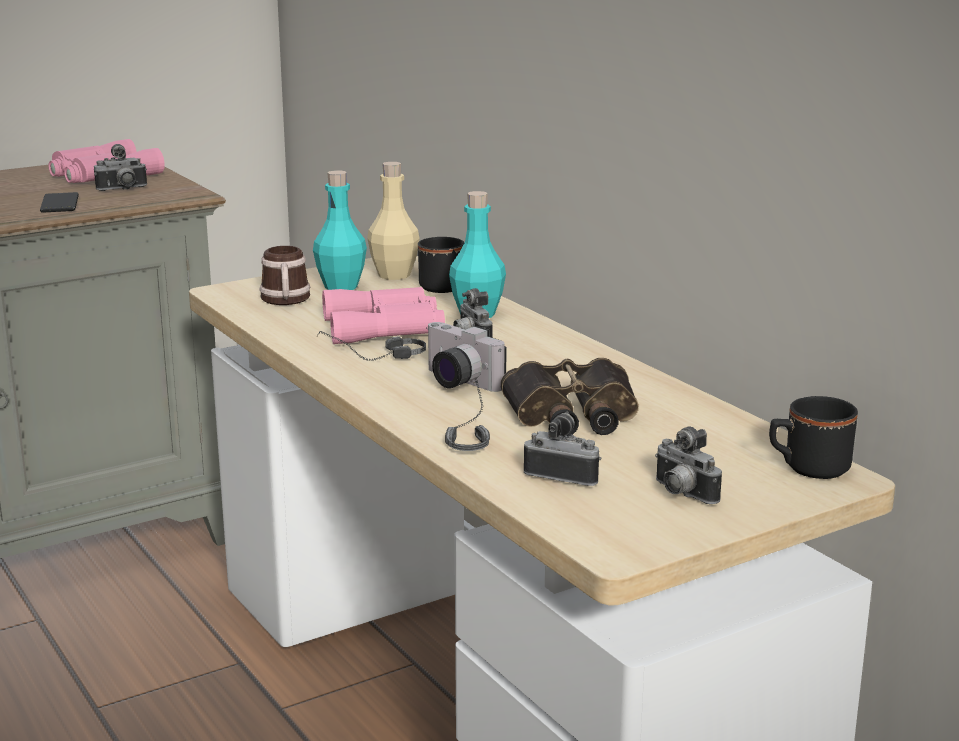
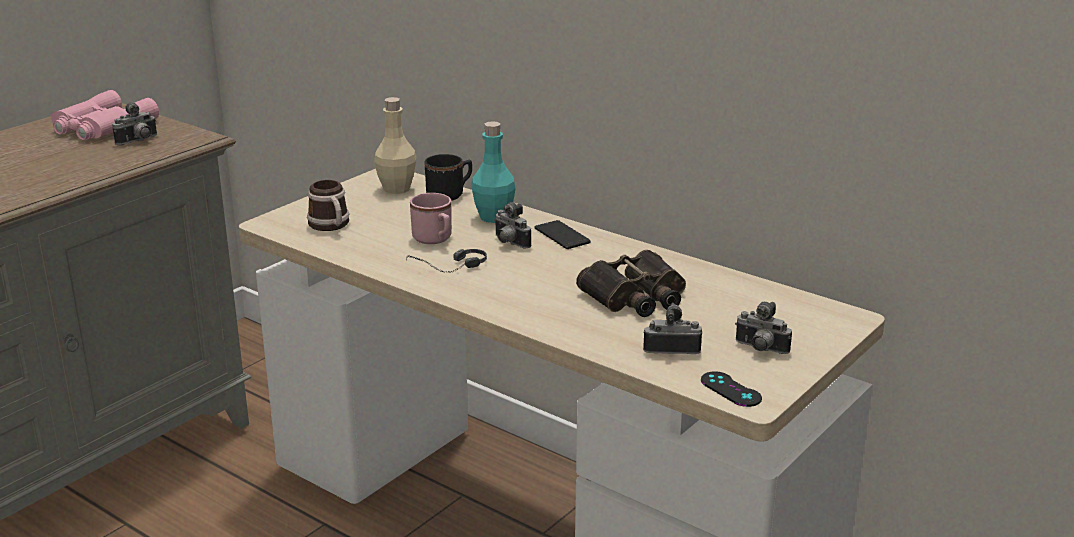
camera: 20 degrees left, 5 degrees up
(59, 204) = (98, 164): phone -> phone (562, 235)
(341, 287) = (364, 206): turquoise bottle -> none
(387, 327) = (435, 240): pink binoculars -> pink mug
(455, 382) = (530, 282): camera -> none
(464, 431) = (572, 324): headphones -> none
(598, 532) = (730, 389): none -> black game controller
(807, 468) = (823, 314): black mug -> none

